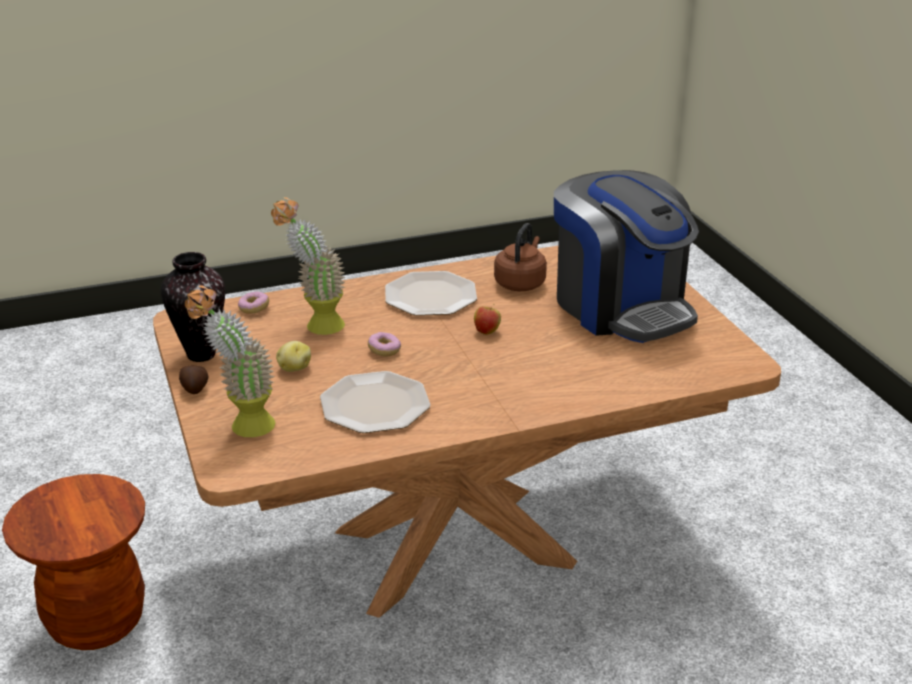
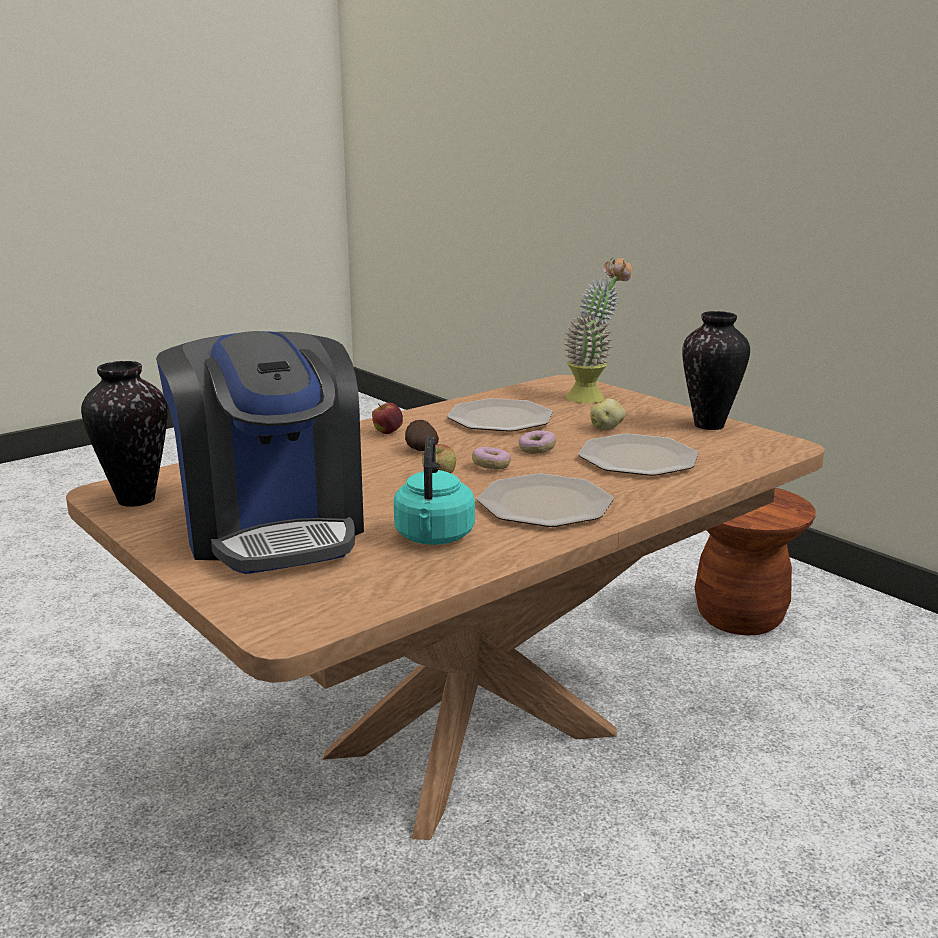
camera: 160 degrees right, 10 degrees down
(194, 389) = (669, 408): potato -> potato (420, 450)
(254, 309) = (731, 463): donut -> donut (491, 466)
(315, 326) = (639, 458): potted plant -> plate
(498, 401) = (387, 432): none -> apple
(521, 283) = (434, 538): brown kettle -> turquoise kettle
(621, 307) = (272, 528): coffee machine -> coffee machine turned 150 degrees counterclockwise
(722, 351) = (136, 499): none -> vase

